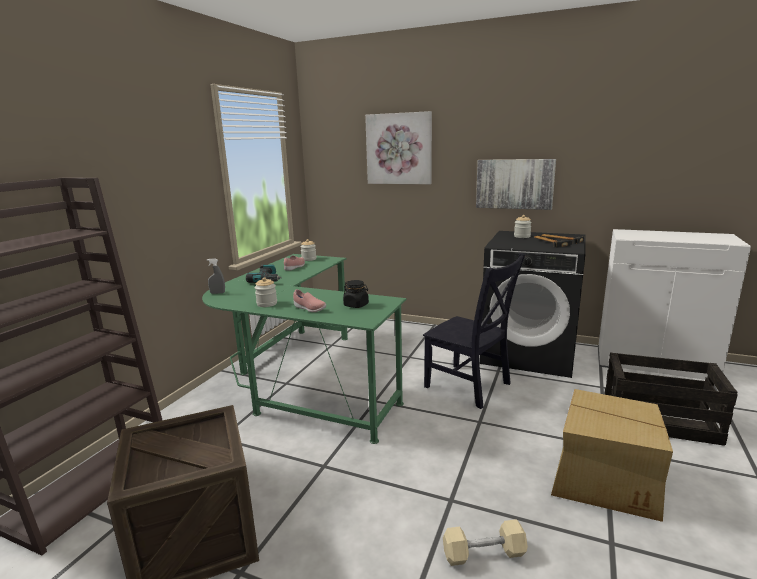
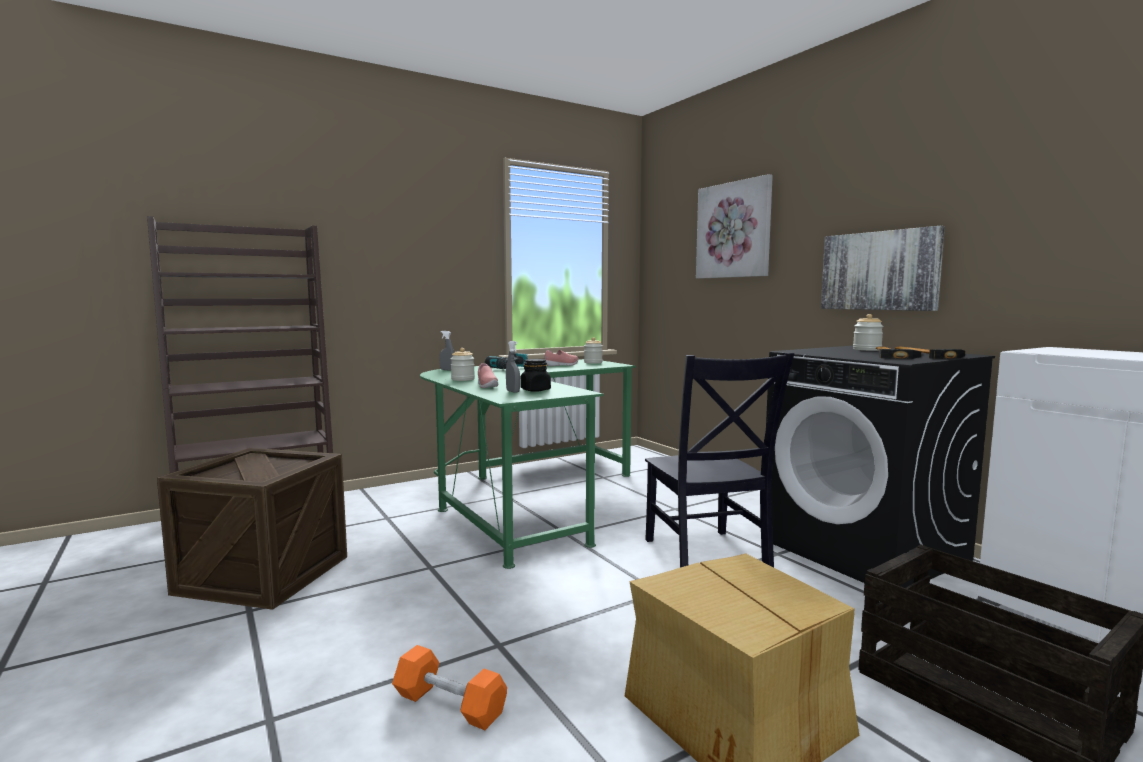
camera: 35 degrees right, 10 degrees down
(345, 311) = (513, 391): none -> grey spray bottle
(483, 553) = (449, 705): beige dumbbell -> orange dumbbell

